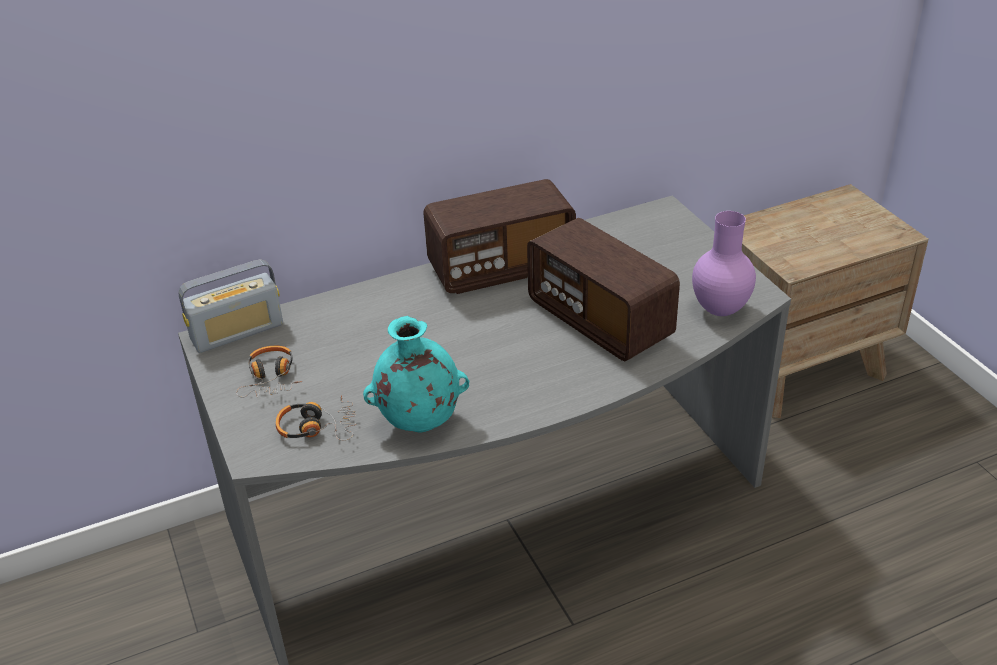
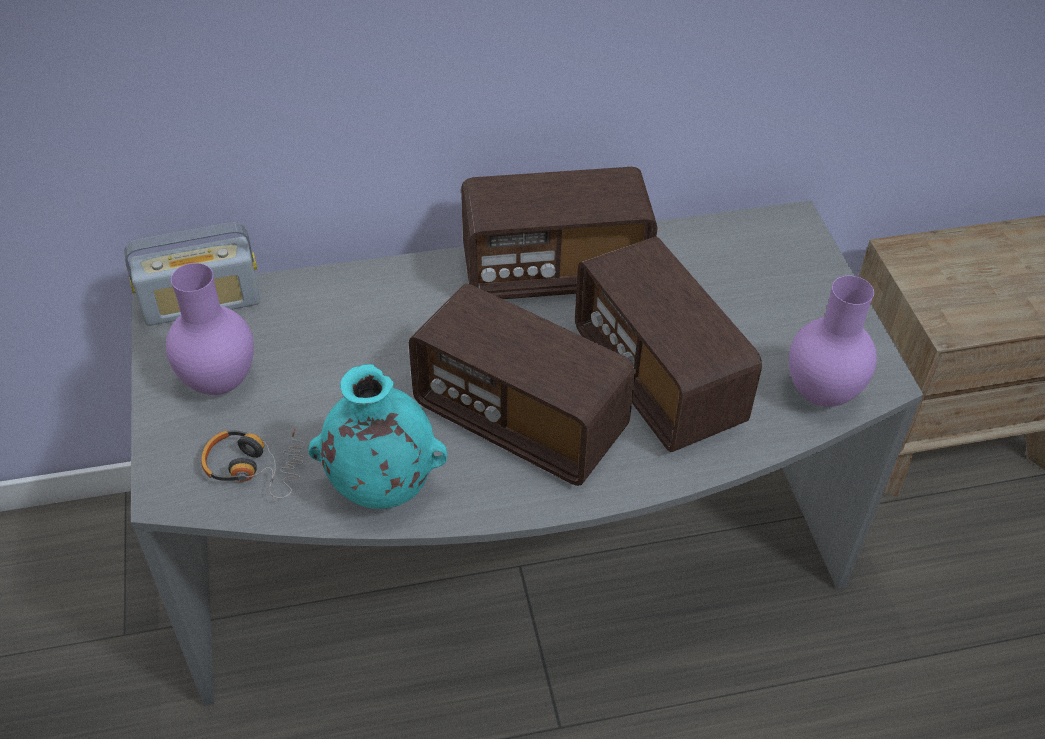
camera: 10 degrees right, 10 degrees up
(271, 378) = (221, 382): headphones -> purple vase
(508, 363) = (520, 420): none -> radio

